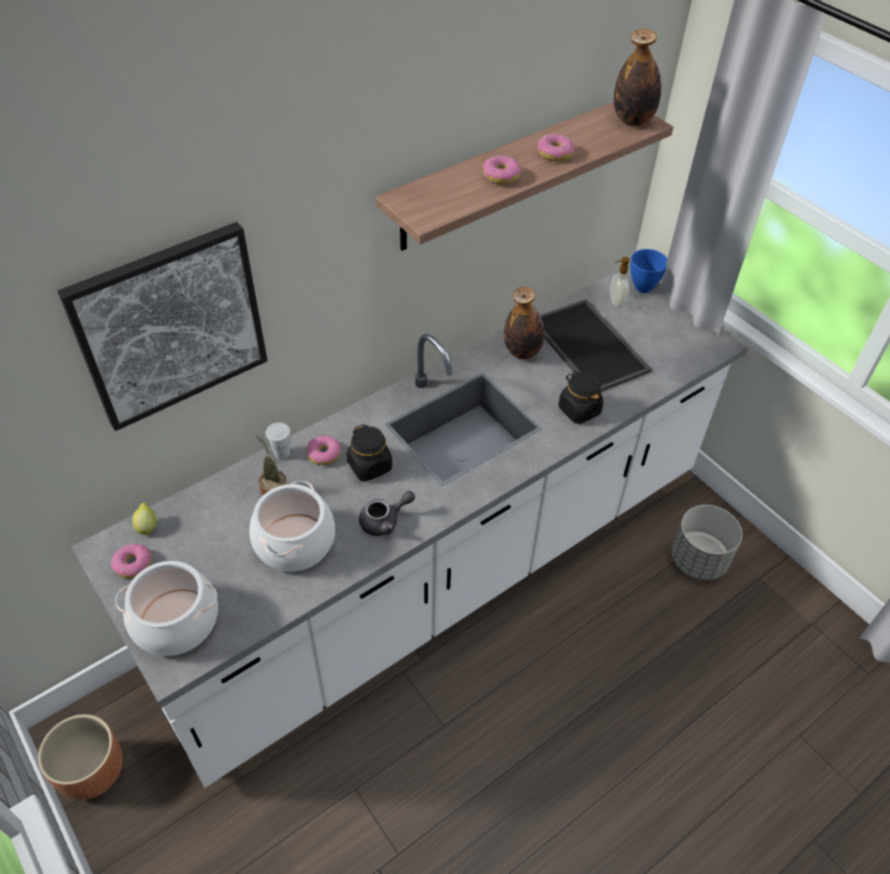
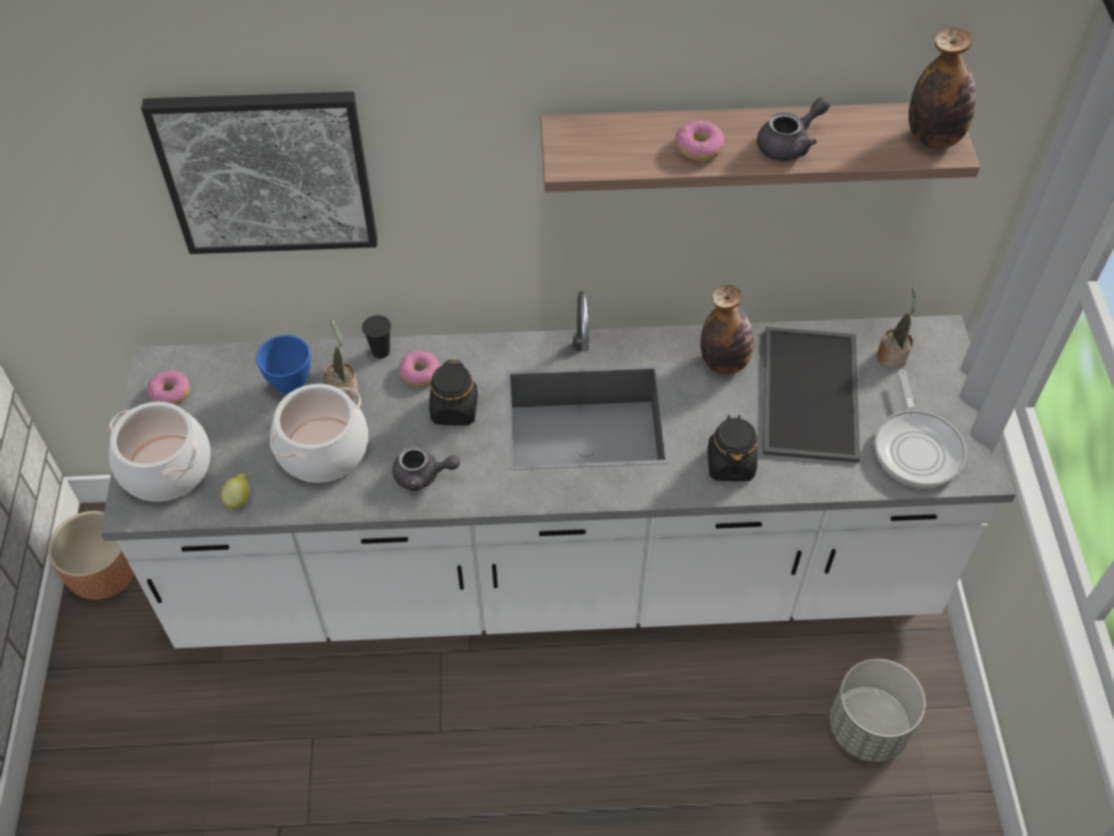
camera: 35 degrees right, 5 degrees up
(147, 526) = (208, 362): lemon -> lemon (239, 499)
(282, 453) = (381, 351): white cup -> black cup
(554, 154) = (789, 144): donut -> grey teapot
(615, 302) = (892, 355): soap dispenser -> potted plant
(642, 288) = (944, 352): blue bowl -> blue bowl (290, 385)
(674, 348) = (916, 448): none -> frying pan

